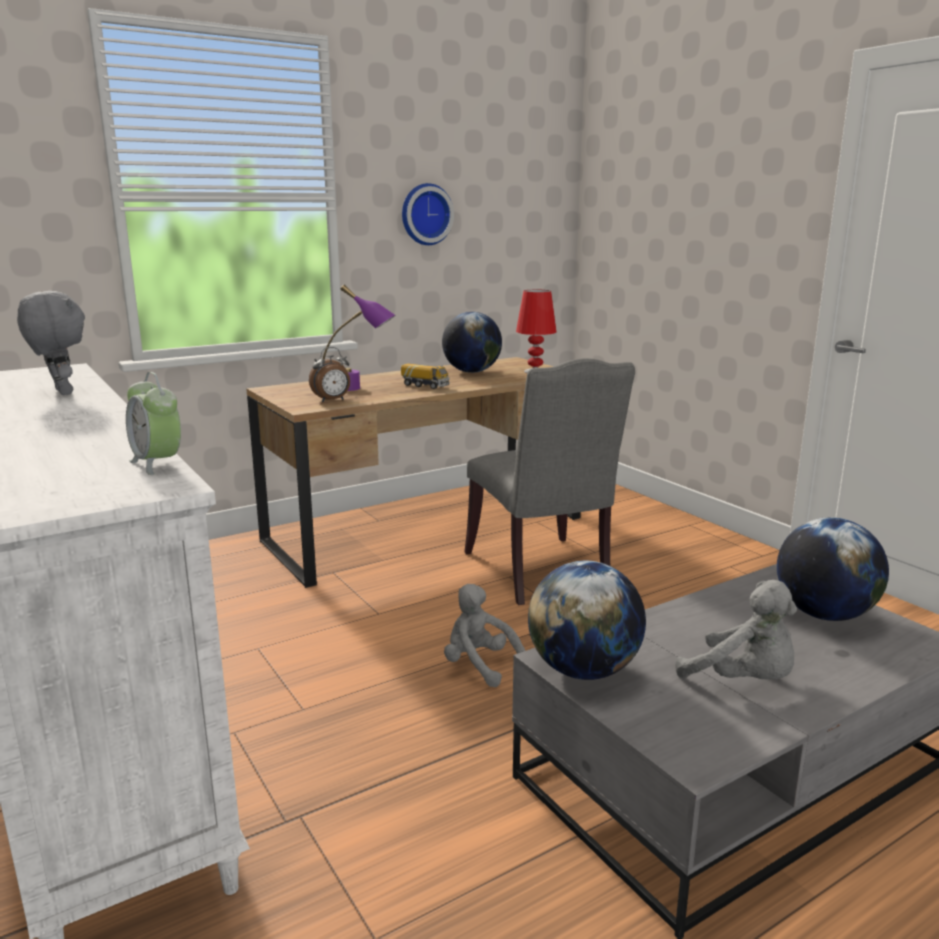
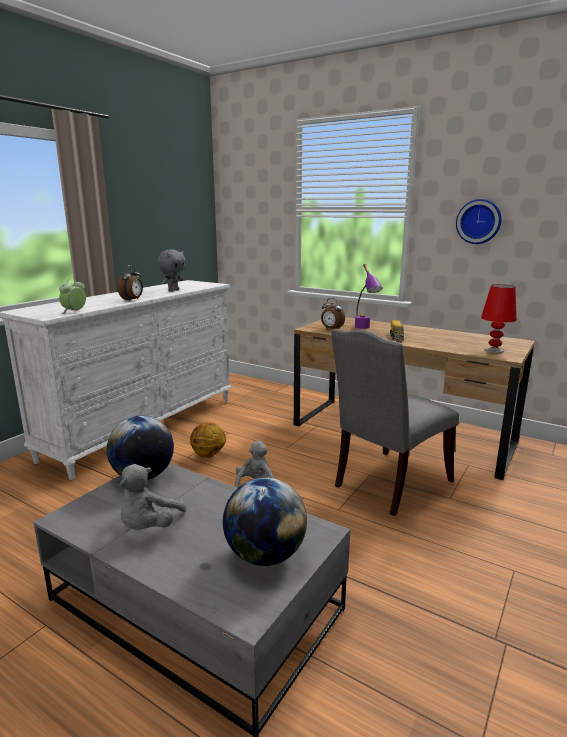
camera: 65 degrees right, 0 degrees up
(107, 420) = (132, 300): none -> alarm clock
(322, 686) = (208, 455): none -> basketball
(471, 372) = (457, 339): globe -> none

